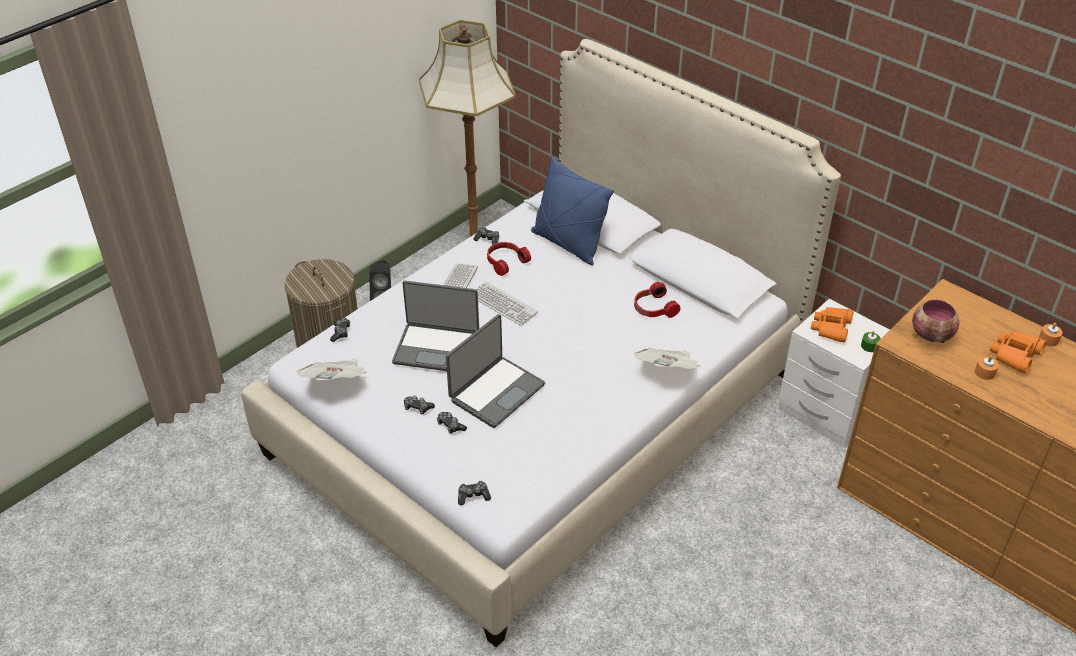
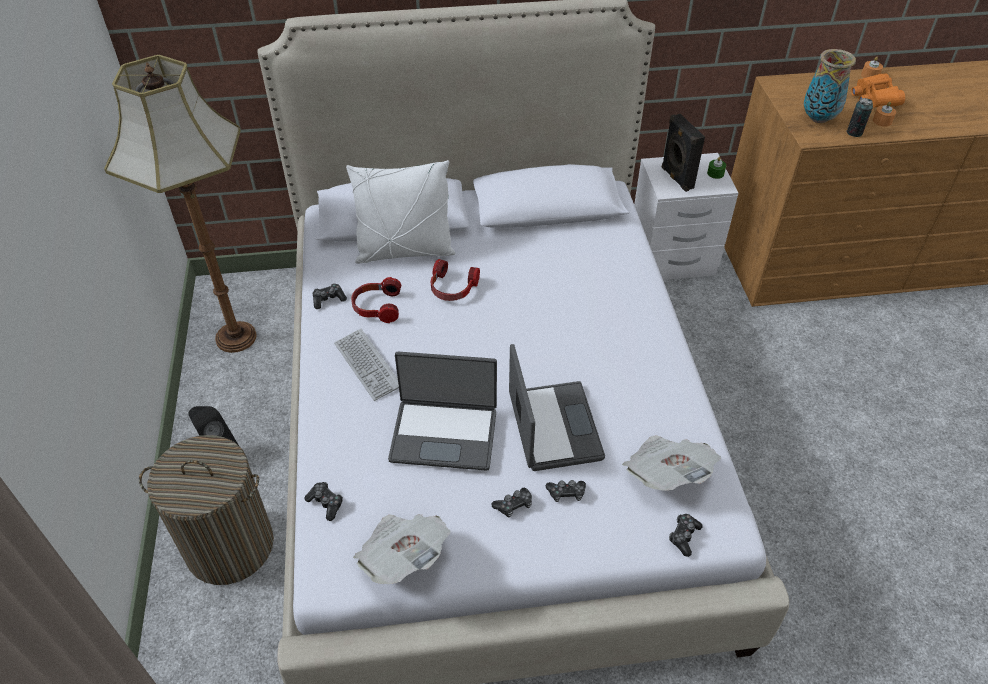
camera: 50 degrees left, 5 degrees up
(437, 348) = (444, 434): laptop -> laptop turned 45 degrees clockwise
(503, 304) = (435, 345): keyboard -> none
(568, 244) = (405, 251): blue pillow -> white pillow
(653, 308) = (553, 253): headphones -> headphones (452, 288)
(667, 370) = (640, 294): newspaper -> newspaper (666, 474)
(831, 328) = (676, 178): orange binoculars -> black speaker
(932, 336) = (819, 119): bowl -> vase
(941, 363) = (854, 133): none -> can

